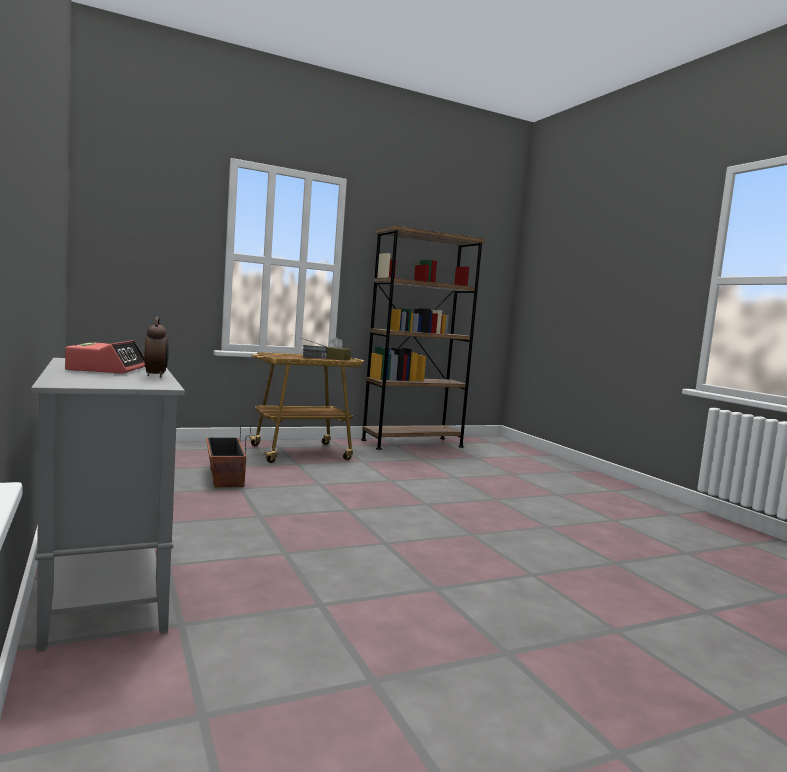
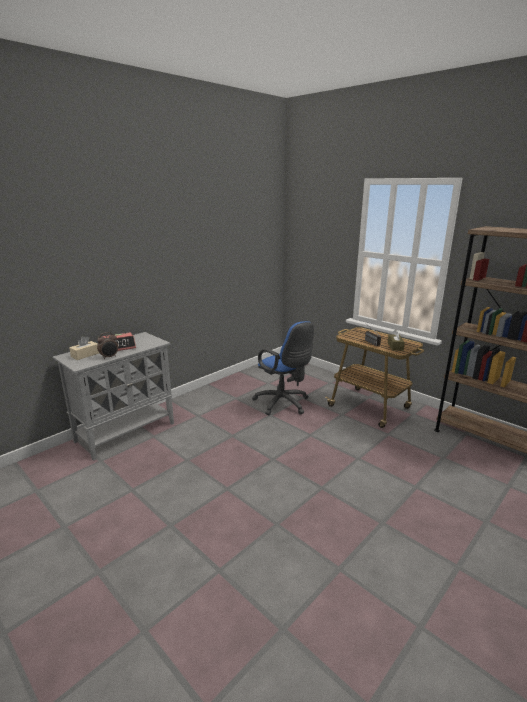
camera: 70 degrees right, 15 degrees up
(98, 379) = (85, 355): none -> beige tissue box
(225, 476) = (284, 404): planter -> blue office chair

